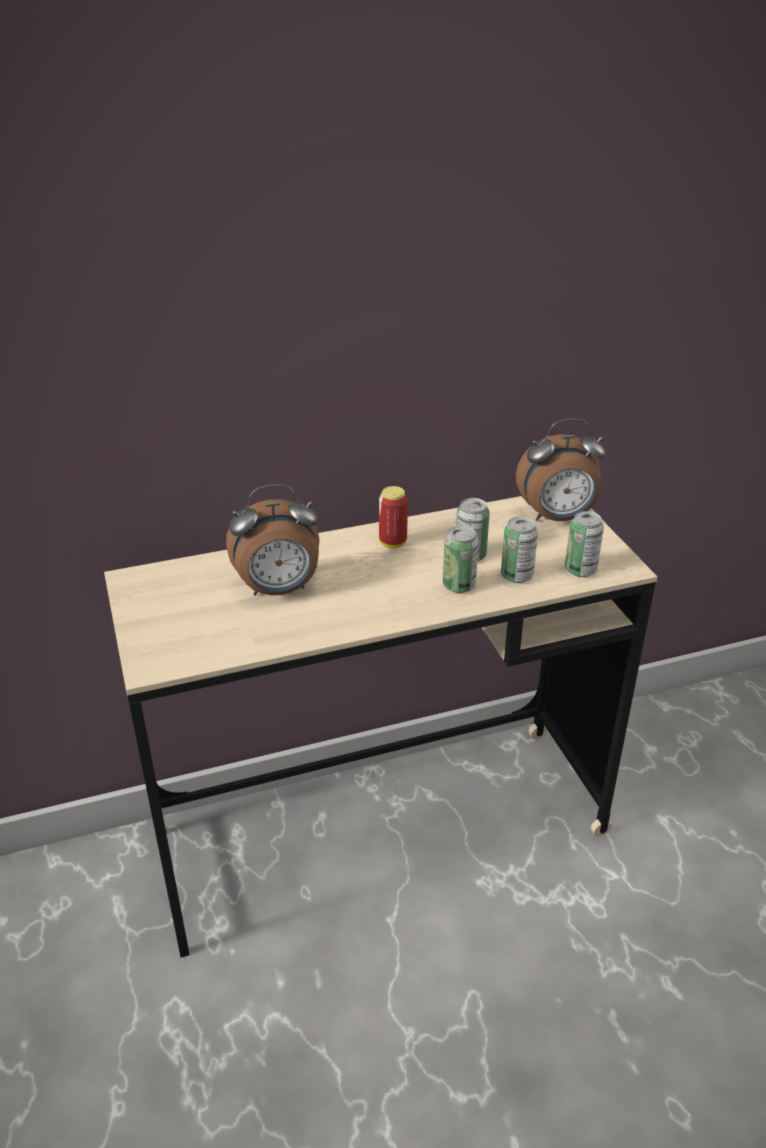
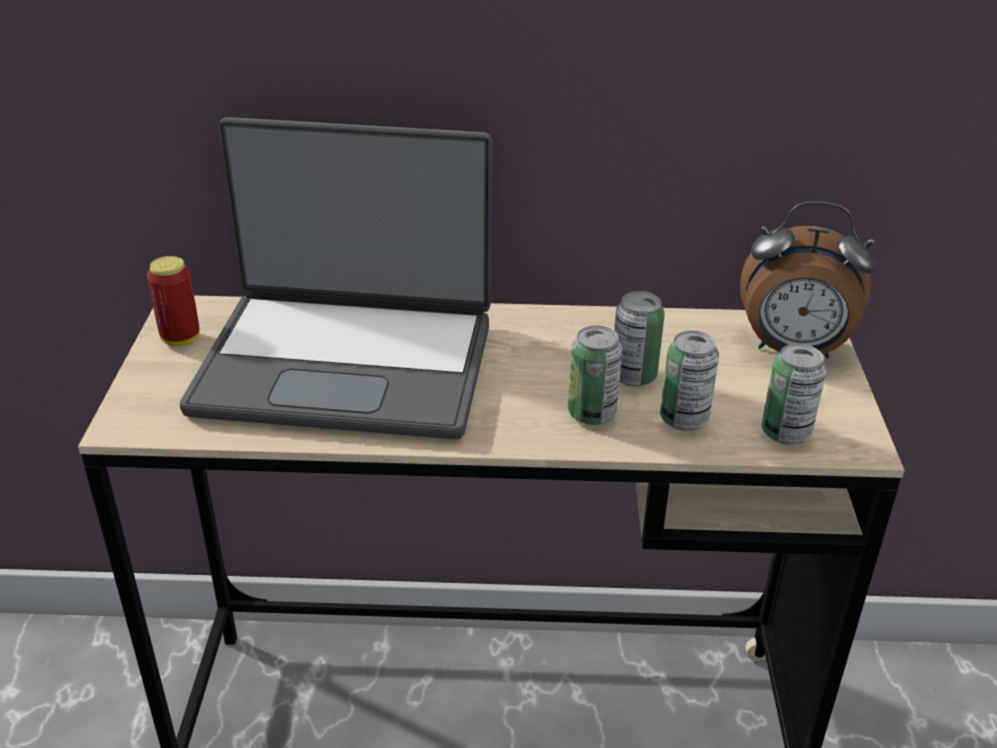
camera: 20 degrees right, 0 degrees up
(278, 590) = (348, 364): alarm clock -> laptop
(393, 543) = (536, 336): can -> can (180, 339)

